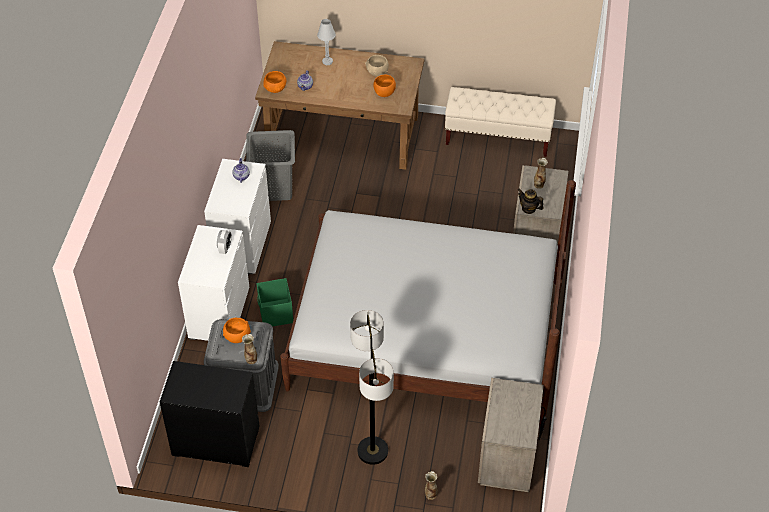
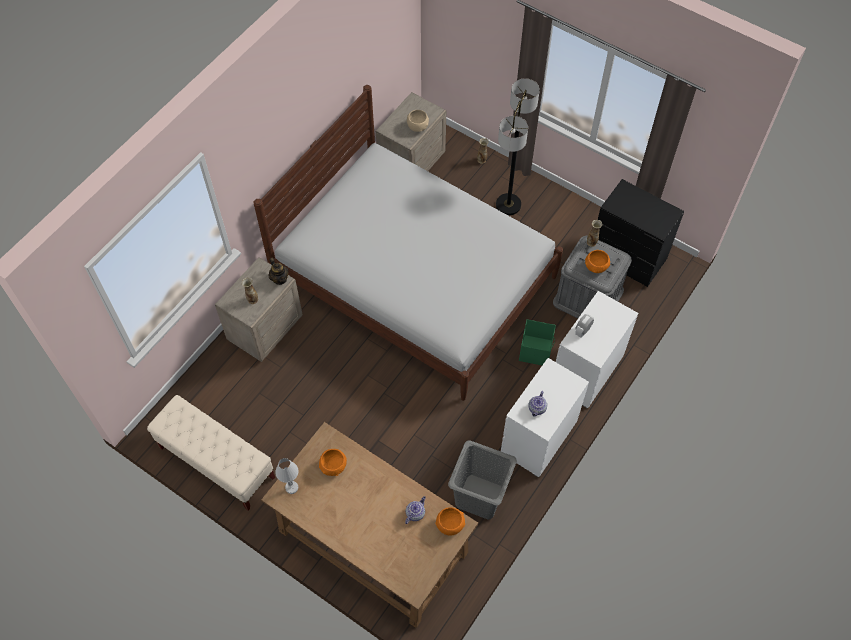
camera: 155 degrees left, 10 degrees up
(327, 61) = (371, 543): white table lamp -> white table lamp (291, 487)
(377, 72) = (325, 500): beige bowl -> beige bowl (418, 126)

